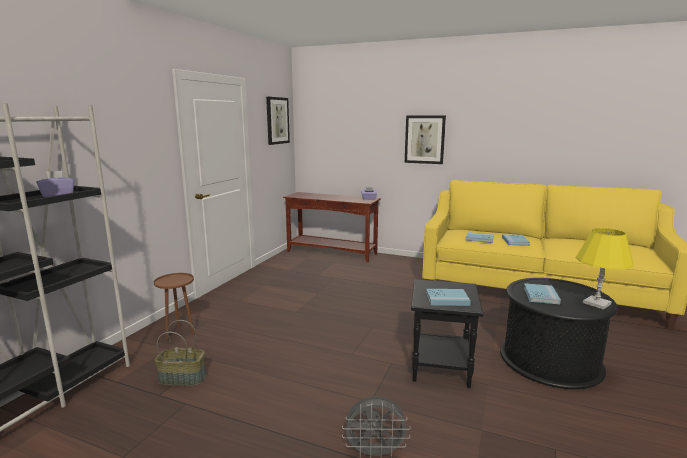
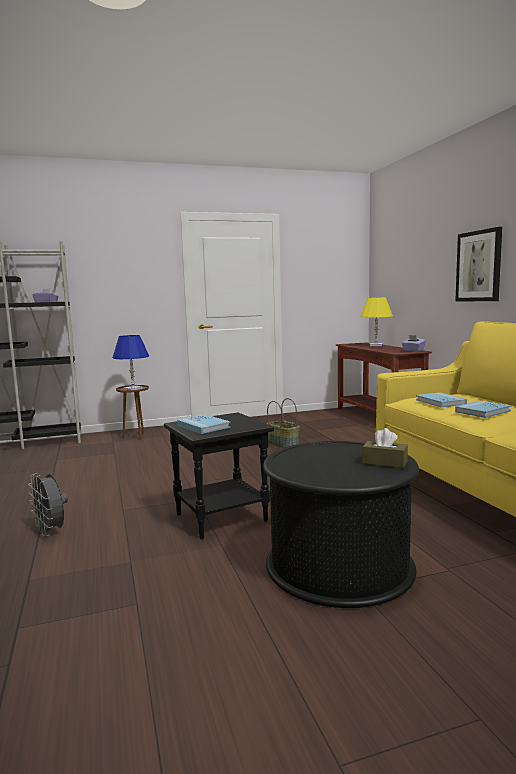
camera: 50 degrees right, 5 degrees down
(175, 281) = (133, 389): none -> blue table lamp
(183, 378) = (82, 457): basket -> basket (283, 444)
(277, 120) = (334, 257): picture -> none
(541, 295) = (315, 454): blue book -> none
(573, 288) = (384, 462): none -> brown tissue box
(596, 303) = (350, 477): yellow table lamp -> yellow table lamp (376, 345)

